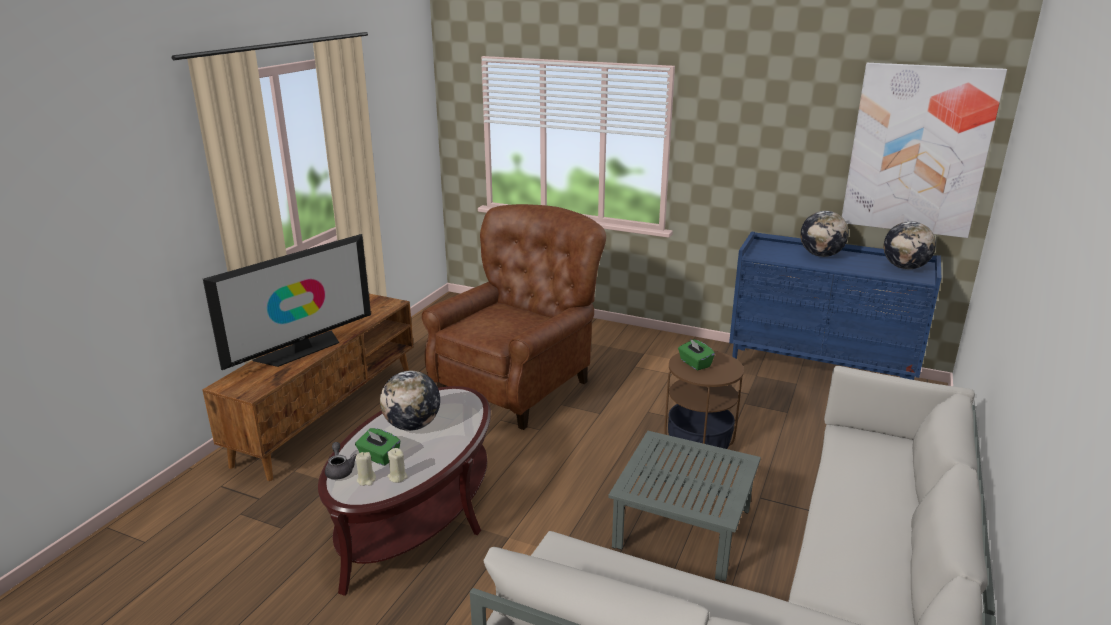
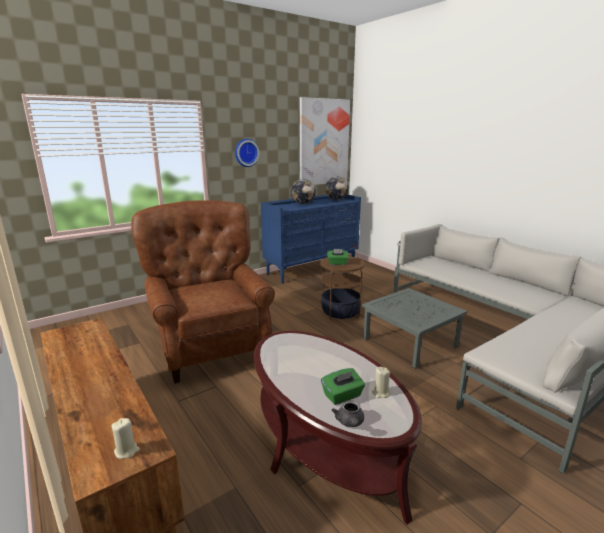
camera: 60 degrees left, 5 degrees down
(301, 350) = (98, 394): television -> none
(340, 470) = (350, 423): grey teapot -> grey teapot turned 105 degrees counterclockwise
(366, 480) = (375, 410): beige candle -> beige candle (127, 451)
(412, 425) = (306, 369): globe -> none
(738, 148) = (246, 152): none -> wall clock

